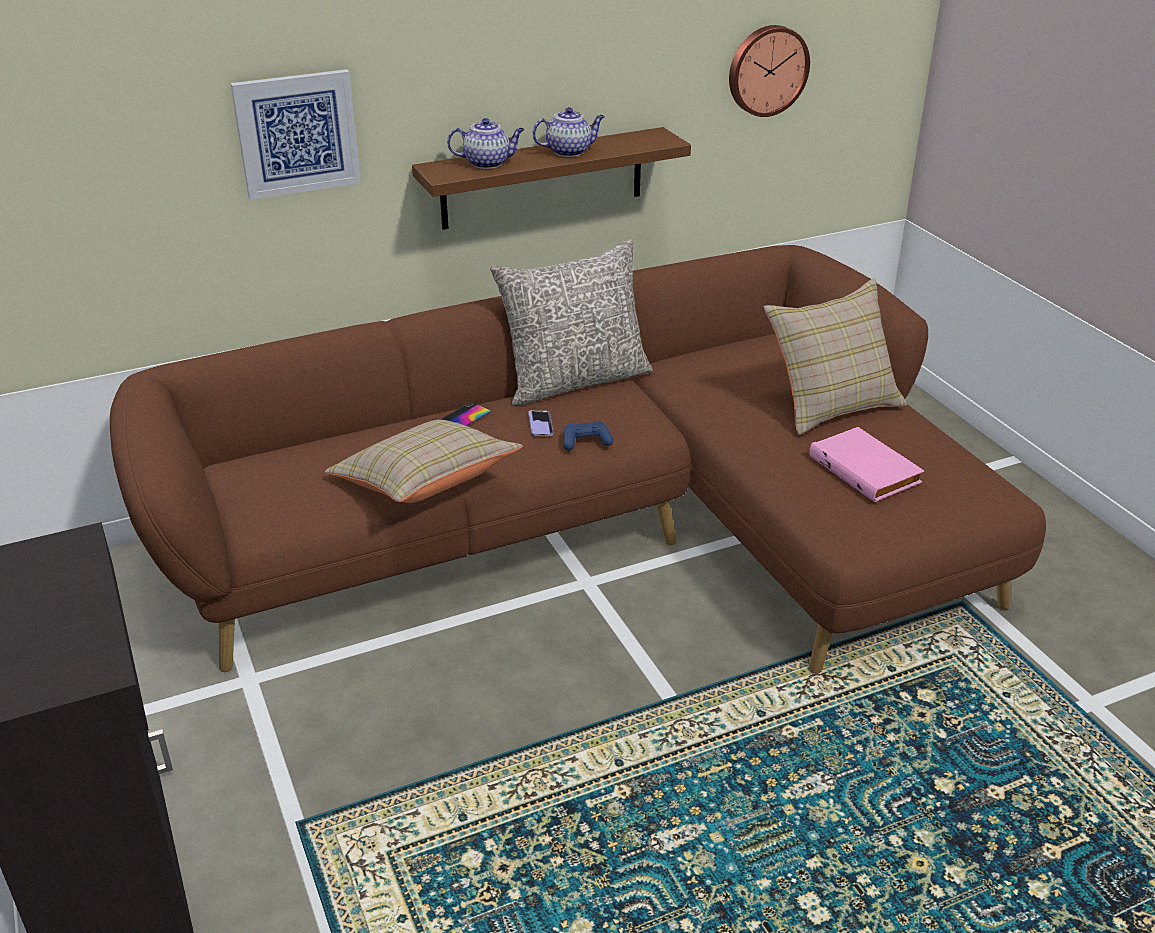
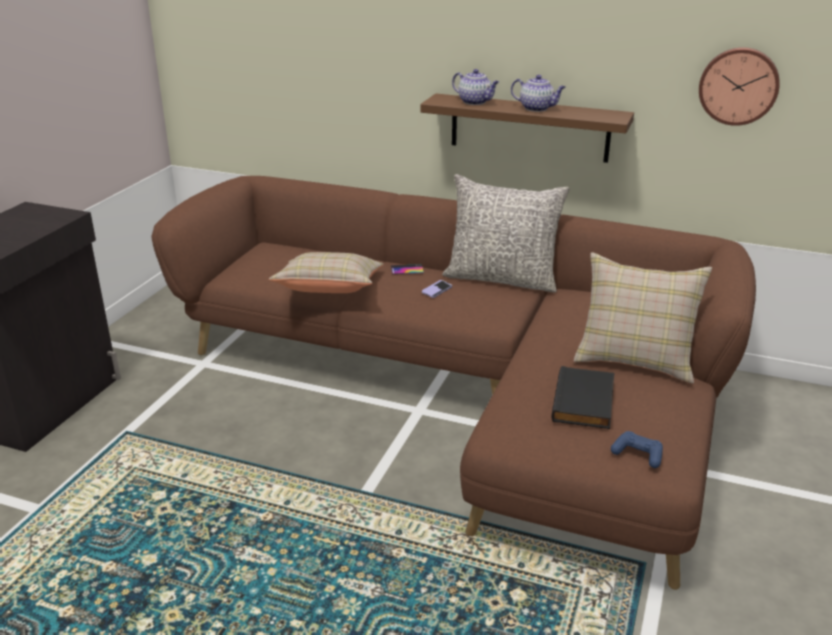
camera: 45 degrees right, 5 degrees down
(297, 133) = (364, 54): picture -> none
(586, 442) = (446, 309): blue game controller -> blue game controller (637, 455)
(867, 469) = (585, 402): pink book -> black book

